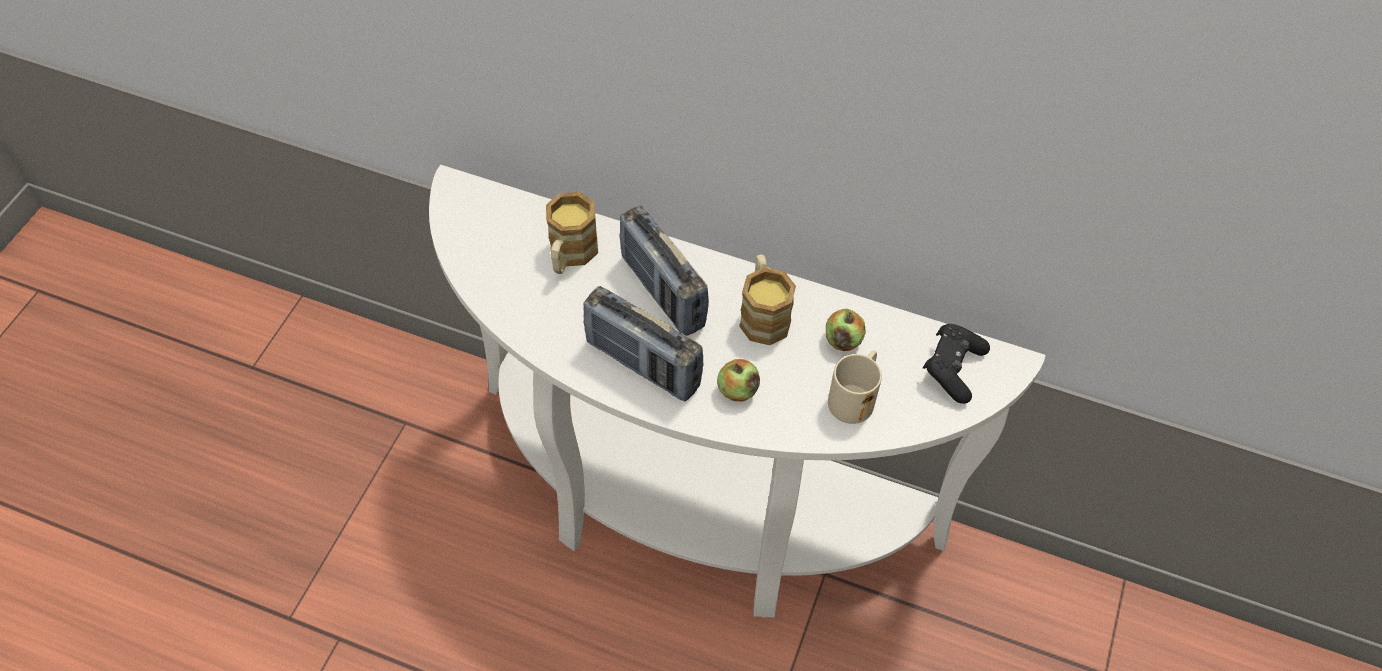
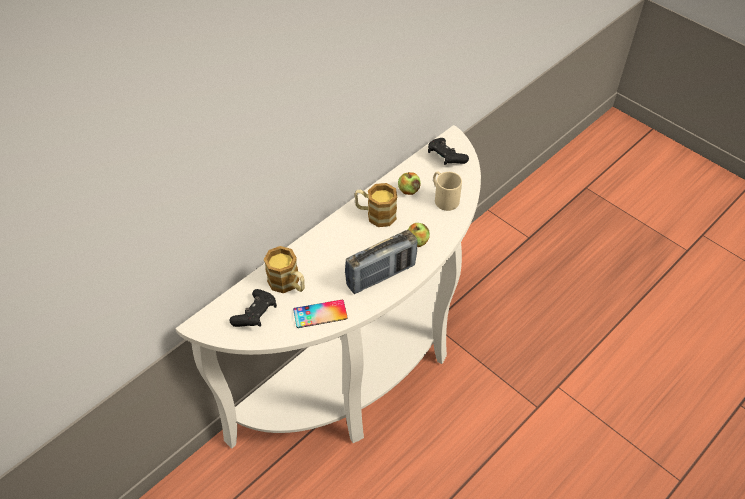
camera: 65 degrees left, 5 degrees down
(498, 240) = (256, 315): none -> black game controller
(533, 314) = (320, 314): none -> phone
(662, 292) = (338, 251): radio -> none

